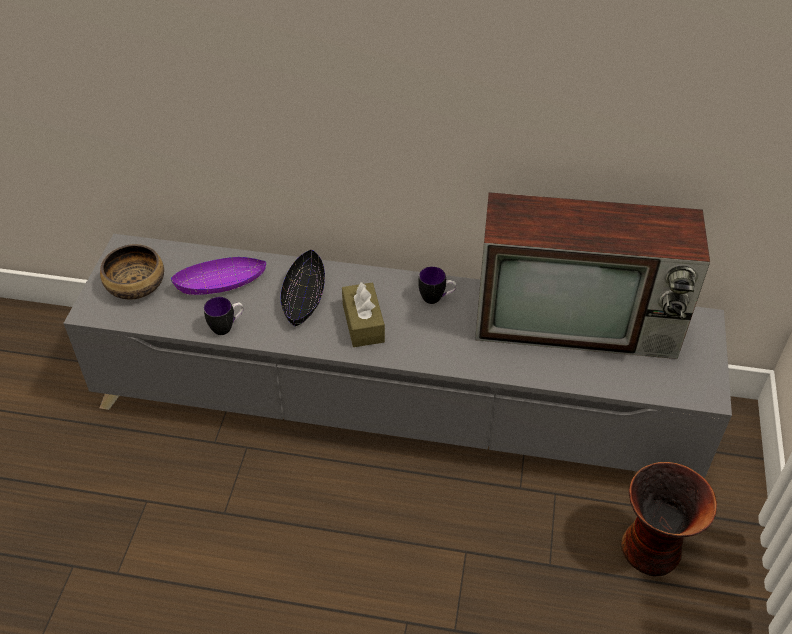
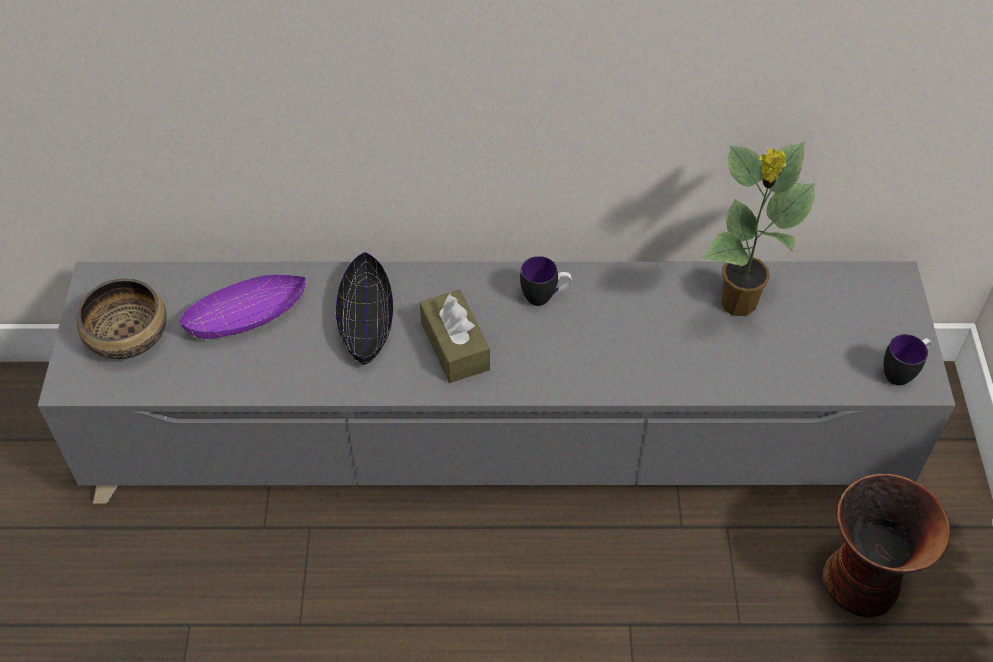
camera: 10 degrees left, 5 degrees up
(227, 327) = (270, 378): mug -> mug (902, 372)
(579, 322) = (738, 305): television -> potted plant

